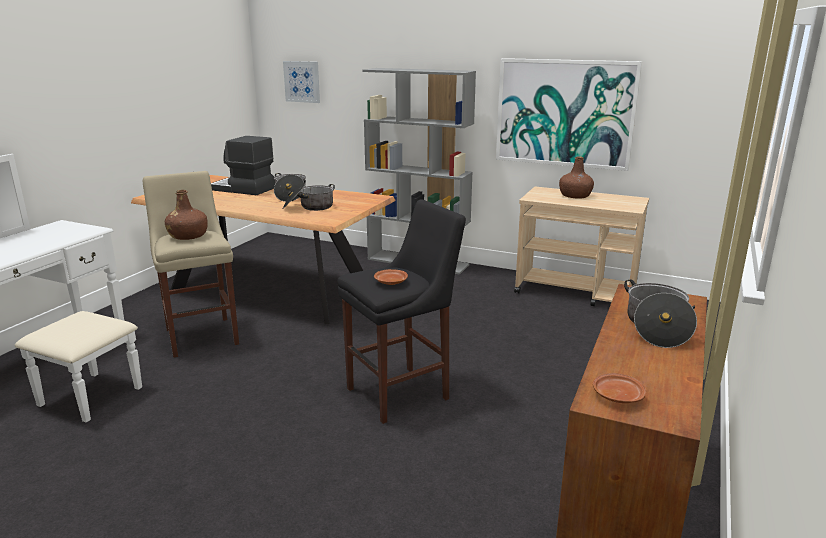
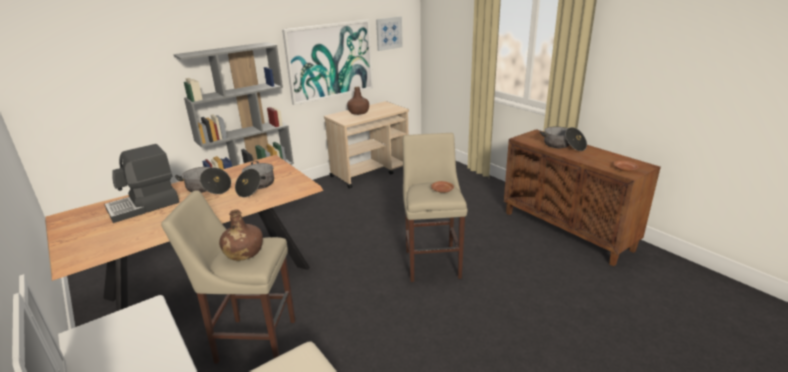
camera: 60 degrees left, 5 degrees up
(302, 81) = (76, 84): picture -> picture (389, 33)
(402, 392) = (432, 262): black stool -> beige stool

